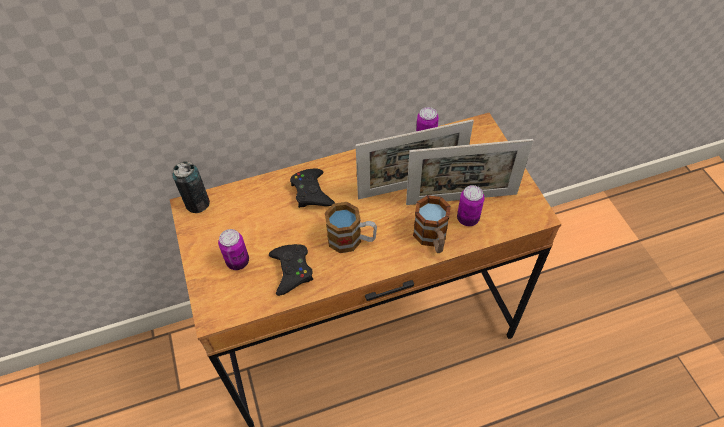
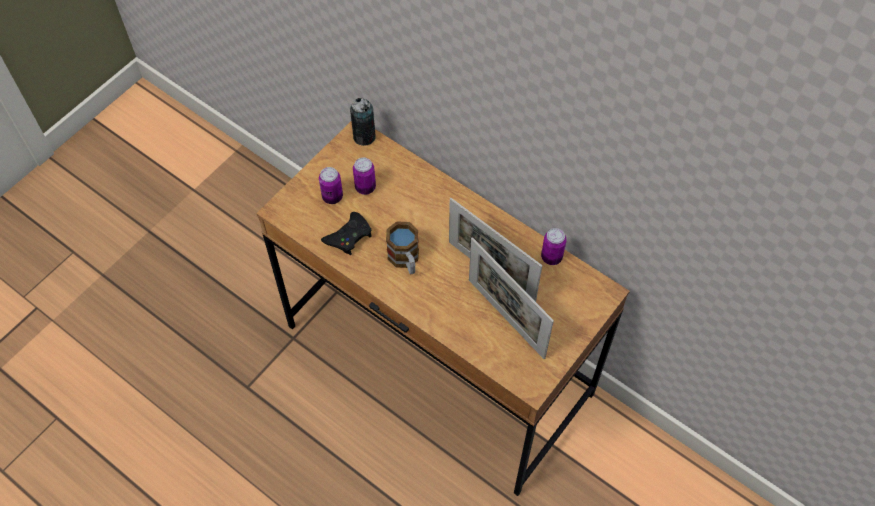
camera: 55 degrees right, 5 degrees up
(311, 192) = (431, 205): black game controller -> none
(432, 238) = (448, 317): mug -> none
(467, 218) = (488, 333): can -> can (365, 187)

